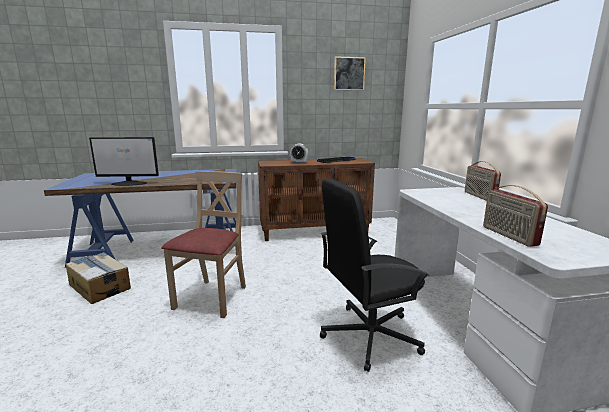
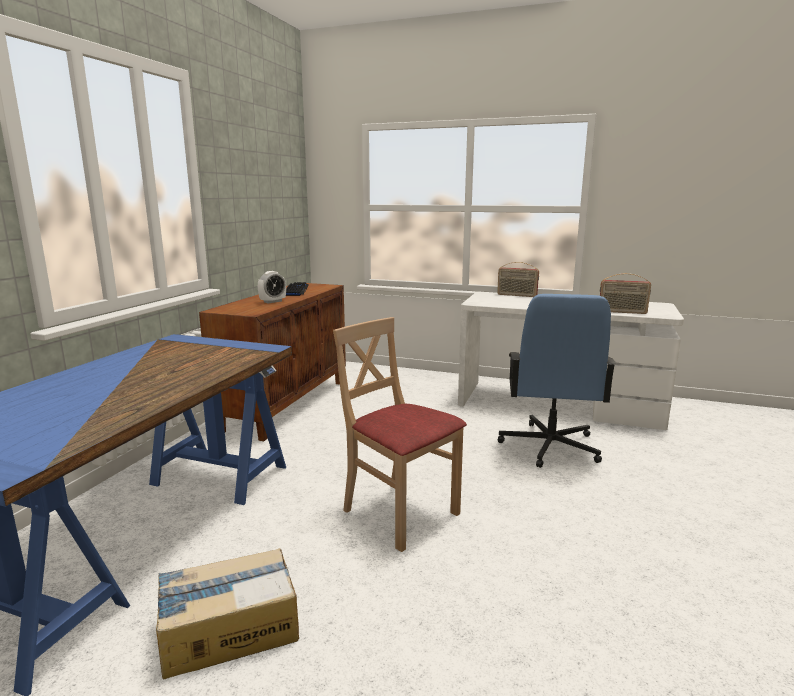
camera: 60 degrees left, 0 degrees up
(129, 183) = (136, 404): monitor -> none
(349, 73) = (263, 159): picture -> none
(369, 335) = (549, 446): black office chair -> blue office chair

